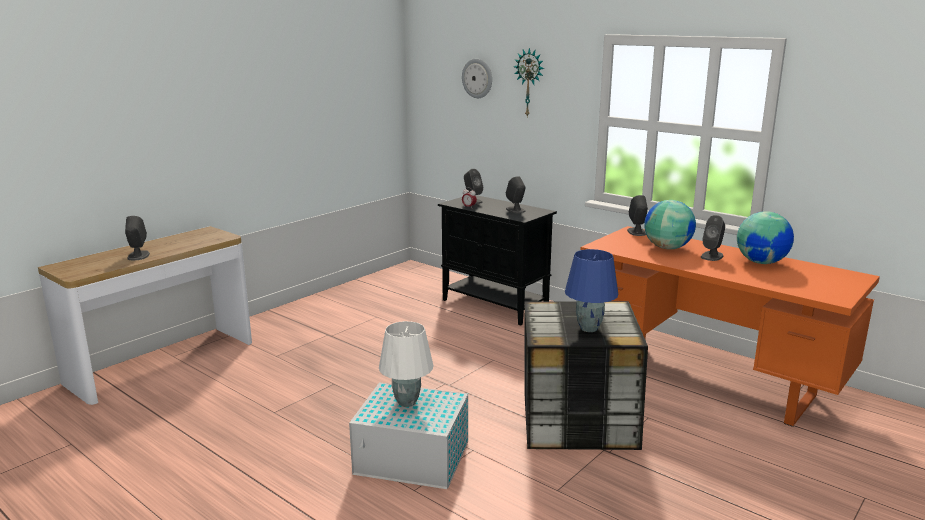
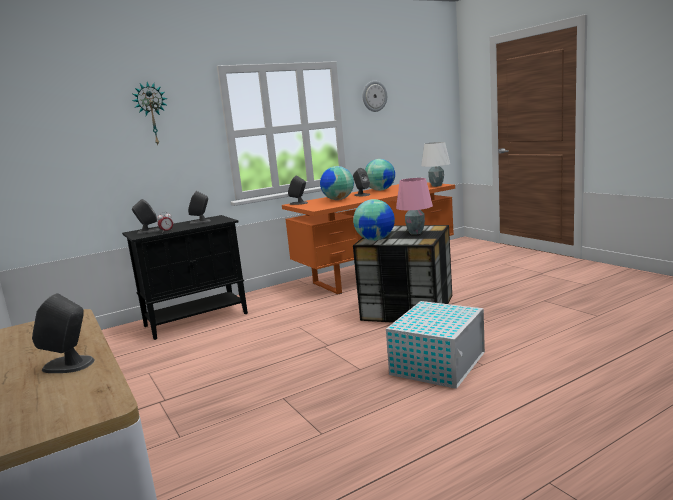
camera: 70 degrees left, 5 degrees down
(407, 402) = (427, 318): white table lamp -> white table lamp (436, 185)
(477, 78) = (85, 118): wall clock -> wall clock (374, 96)
(549, 309) = (375, 239): none -> globe
(588, 329) = (416, 233): blue table lamp -> pink table lamp

